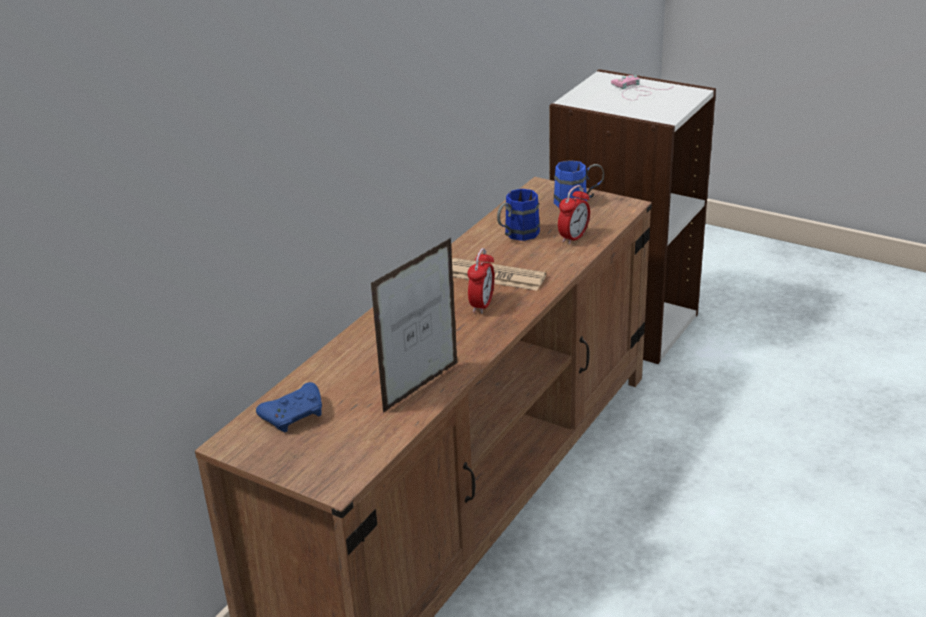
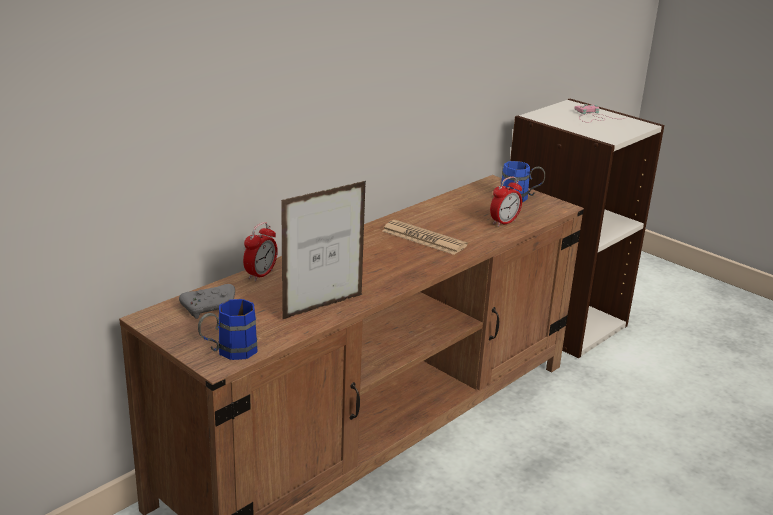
camera: 10 degrees right, 5 degrees down
(295, 415) = (210, 308): blue game controller -> grey game controller
(482, 305) = (403, 257): alarm clock -> alarm clock (260, 274)
(516, 235) = (456, 213): blue mug -> blue mug (228, 352)

